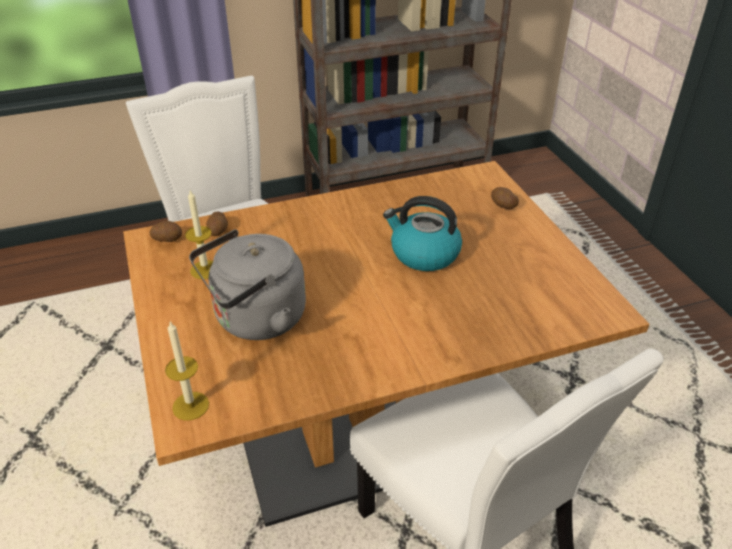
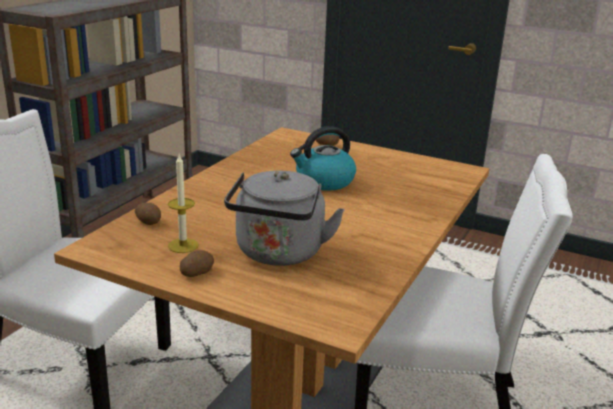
camera: 45 degrees left, 15 degrees down
(167, 238) = (111, 241): potato -> potato (196, 273)
(190, 406) = (324, 316): candle -> none

